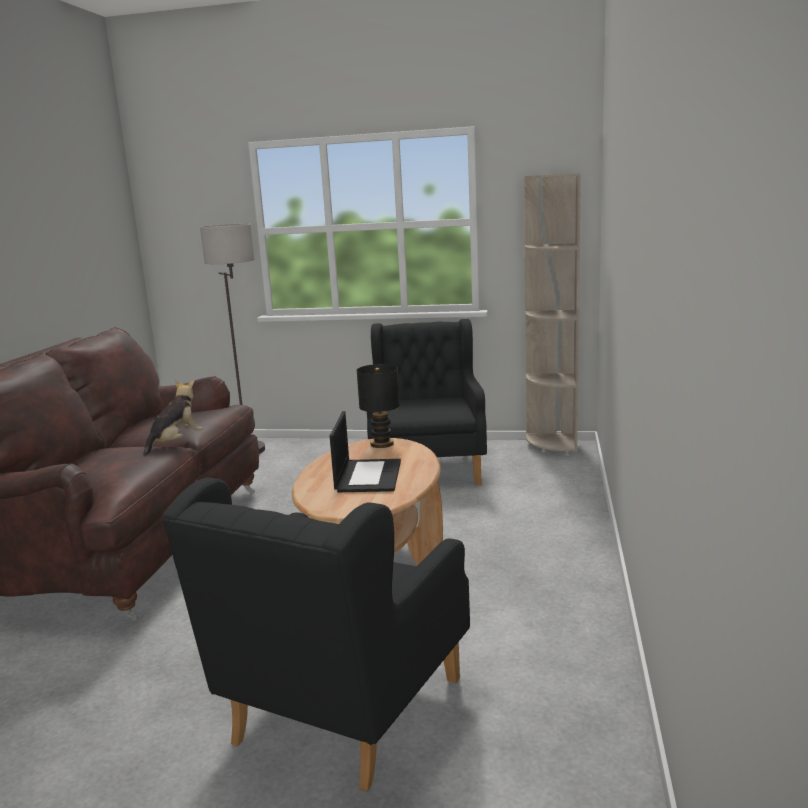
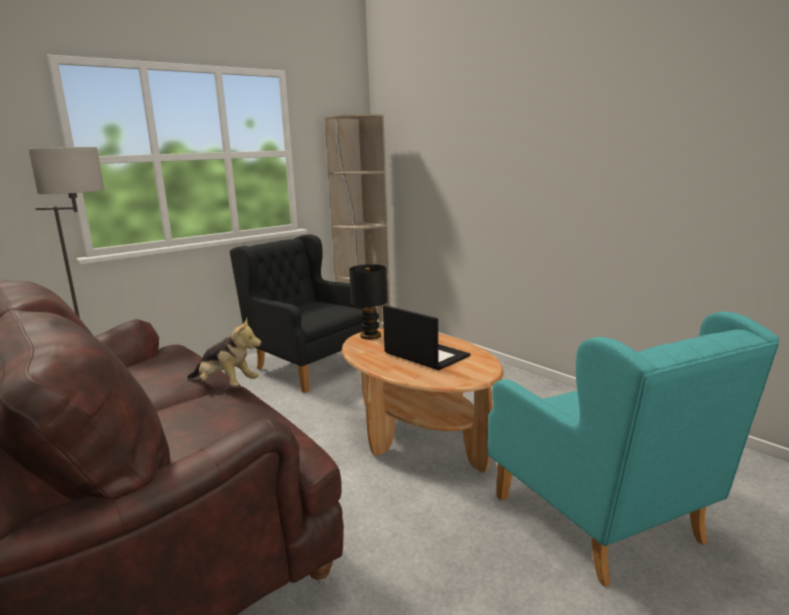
camera: 50 degrees left, 0 degrees up
(175, 443) = (225, 385): plush toy -> plush toy turned 135 degrees clockwise
(340, 713) = (605, 521): black armchair -> turquoise armchair

